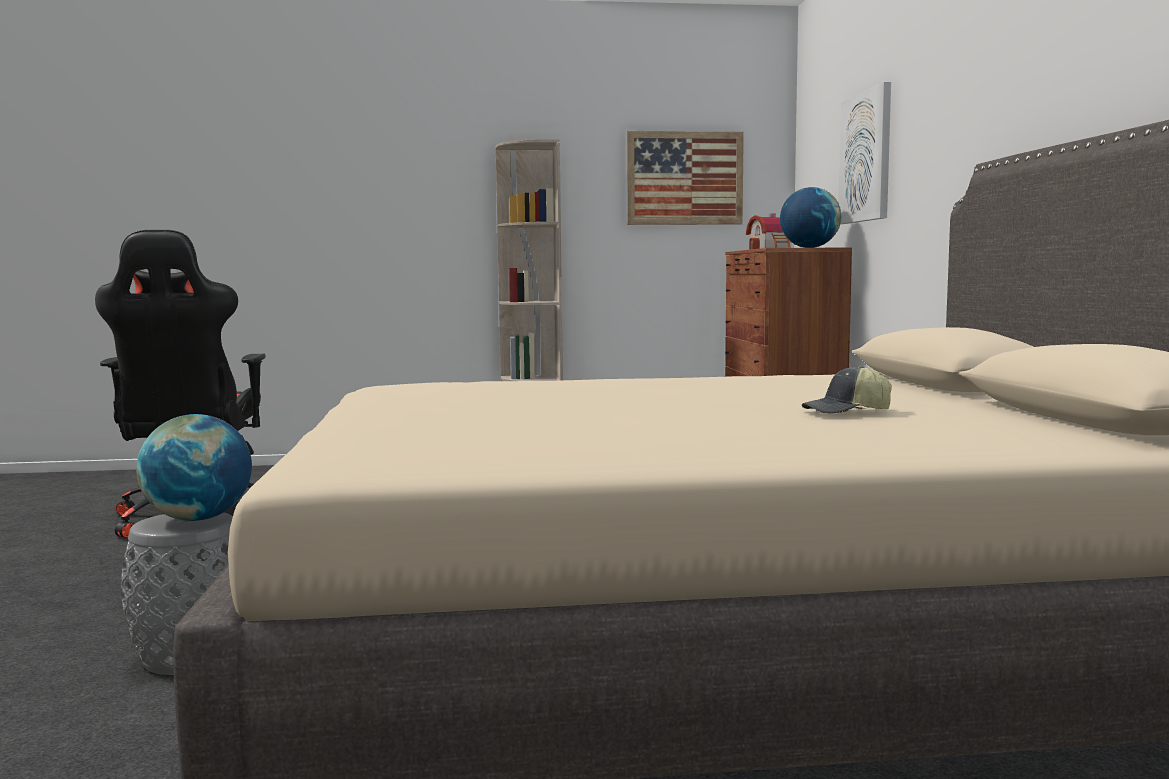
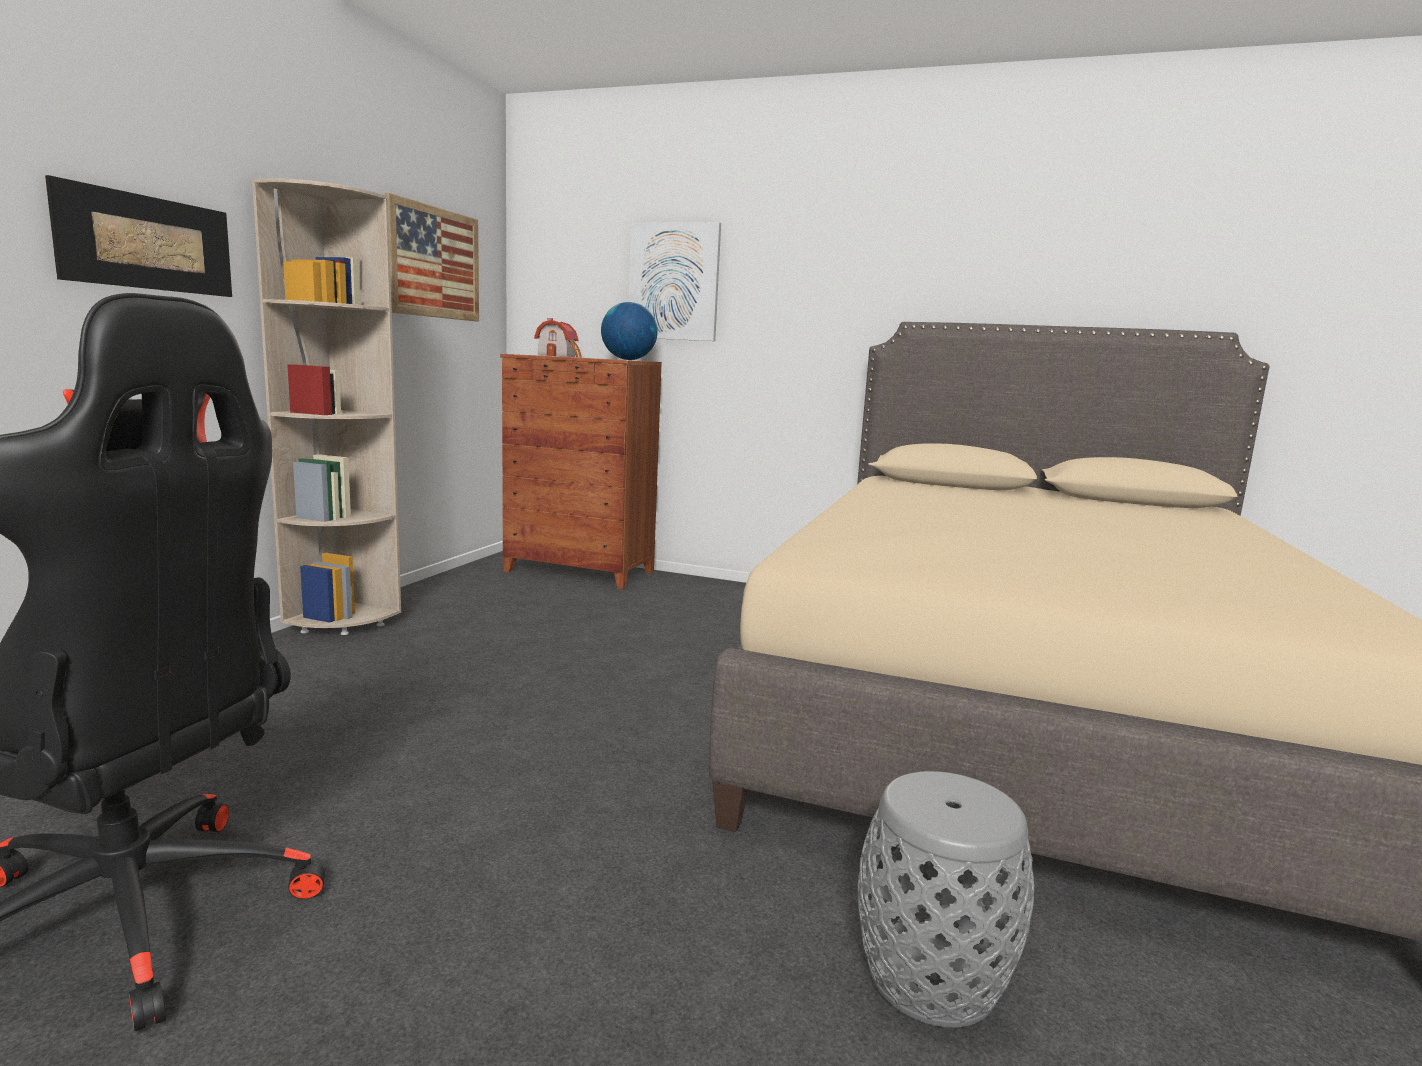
camera: 65 degrees left, 5 degrees up
(198, 519) = (948, 791): globe -> none
(426, 199) = (147, 243): none -> picture
(846, 412) = (1096, 516): cap -> none

